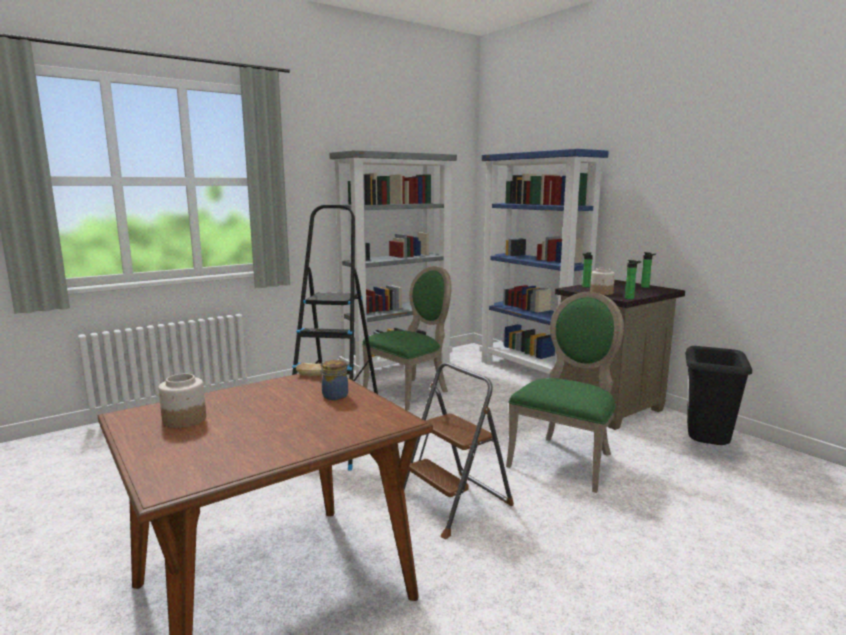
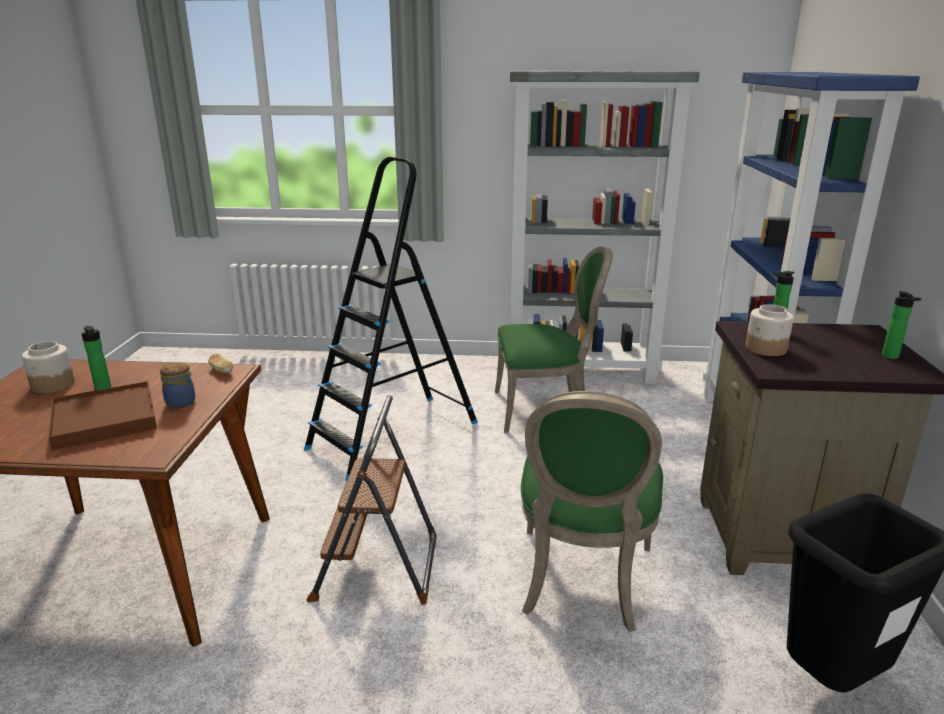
camera: 40 degrees right, 10 degrees up
(302, 419) = (105, 419): none -> brown tray
(565, 459) = (582, 581): green chair -> green chair turned 120 degrees clockwise
(630, 298) = (784, 373): bottle -> bottle (104, 388)

